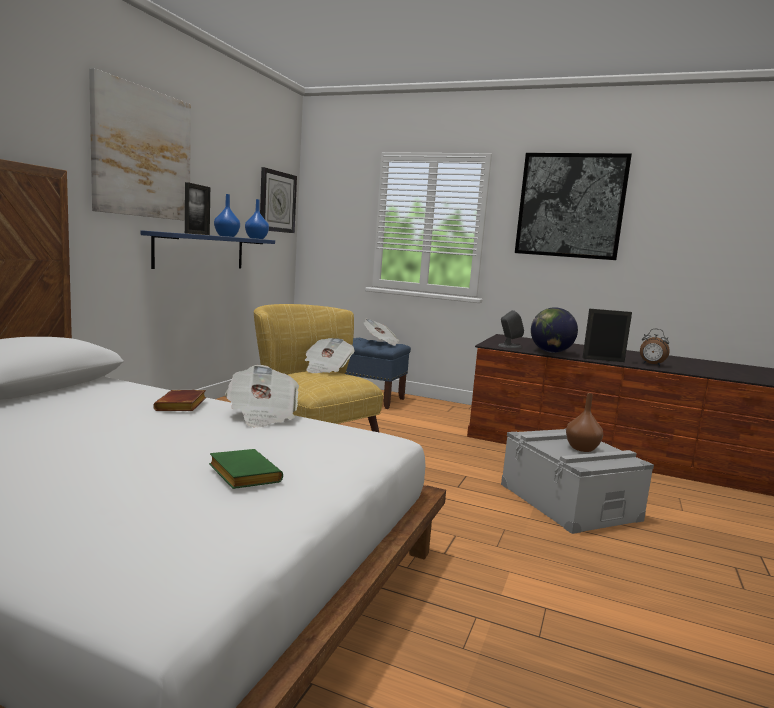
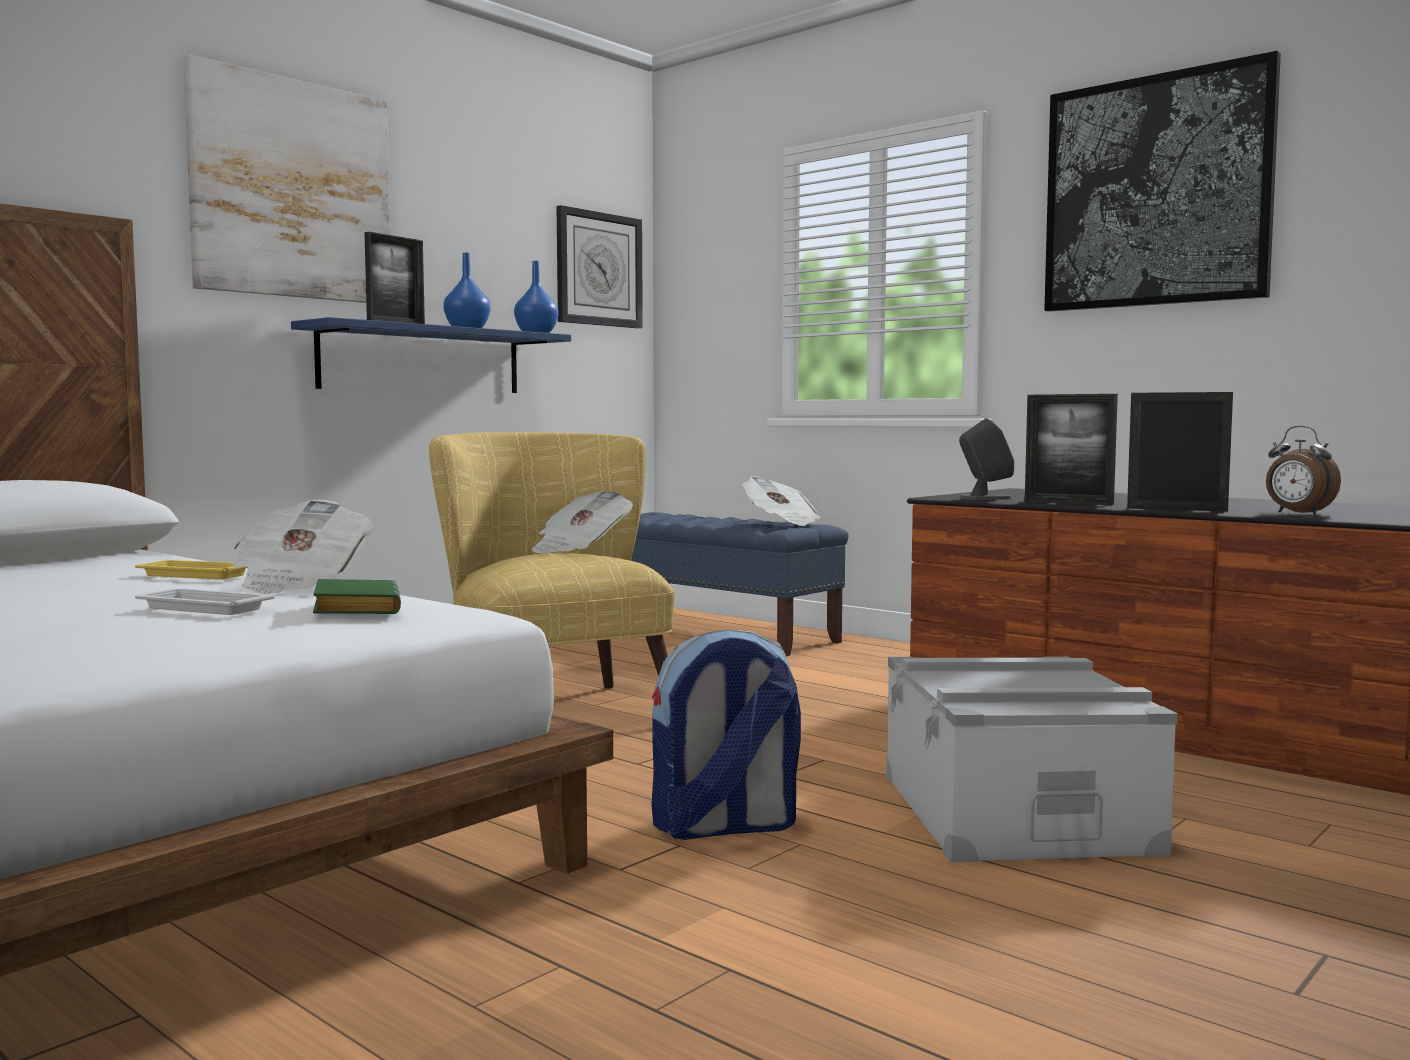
camera: 20 degrees right, 5 degrees down
(182, 406) = (194, 575): brown book -> yellow tray
(241, 475) = (101, 635): green book -> green book (353, 608)
(247, 442) = (202, 608): none -> white tray
(464, 522) = (724, 827): none -> backpack
(551, 352) = (1068, 503): globe -> picture frame
(582, 448) = (1028, 684): brown vase -> none

